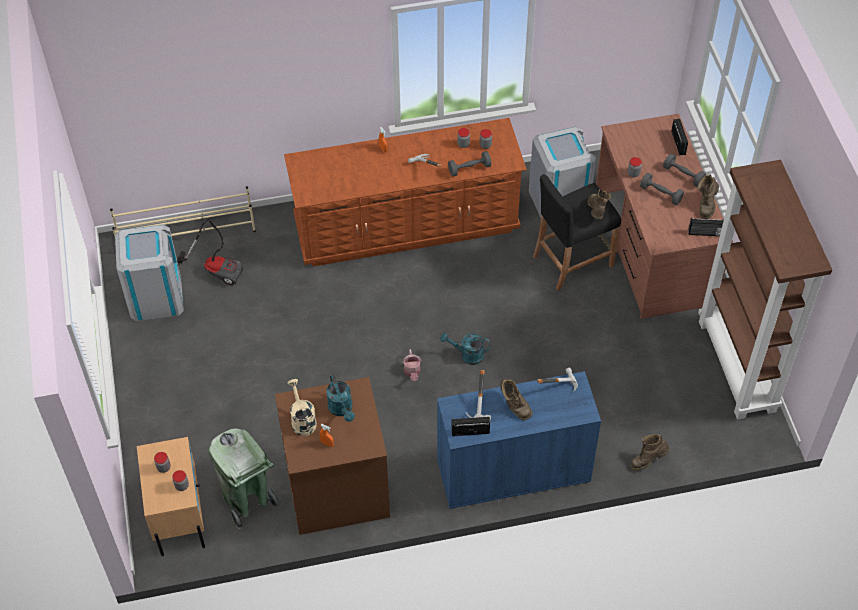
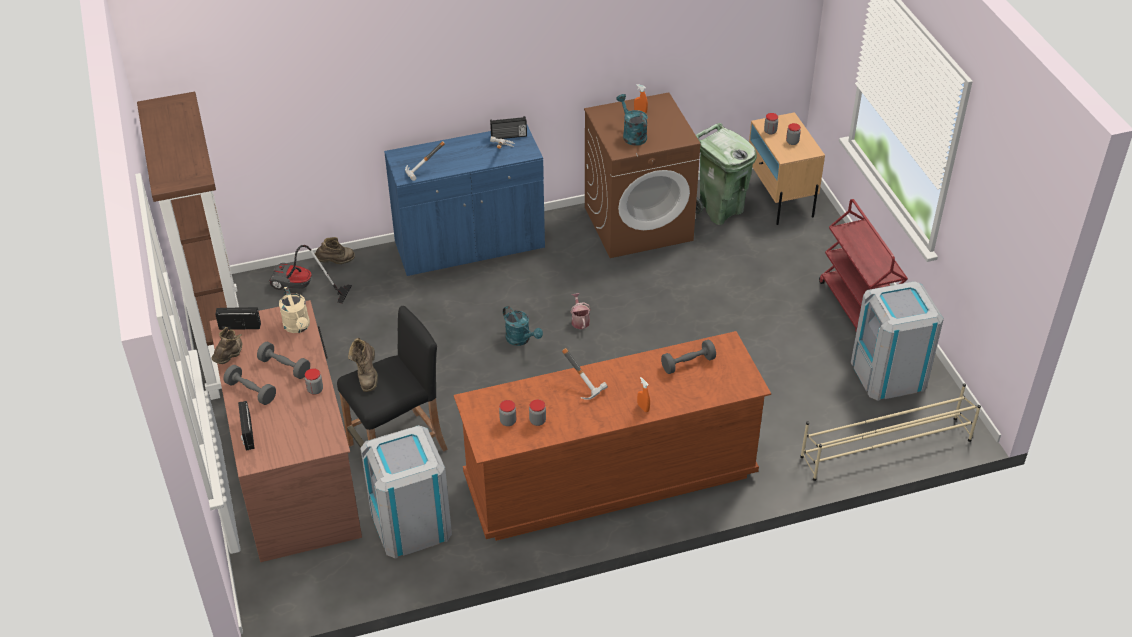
camera: 175 degrees right, 10 degrees down
(154, 365) = (857, 309): none -> red cart
(215, 269) = (832, 409): vacuum cleaner -> vacuum cleaner (302, 288)
(302, 420) = (668, 126): beige watering can -> beige watering can (298, 327)
(467, 355) = (521, 339): turquoise watering can -> turquoise watering can turned 45 degrees clockwise
(469, 169) = (527, 389): grey dumbbell -> grey dumbbell (688, 363)
(514, 405) = (467, 156): brown boot -> none

